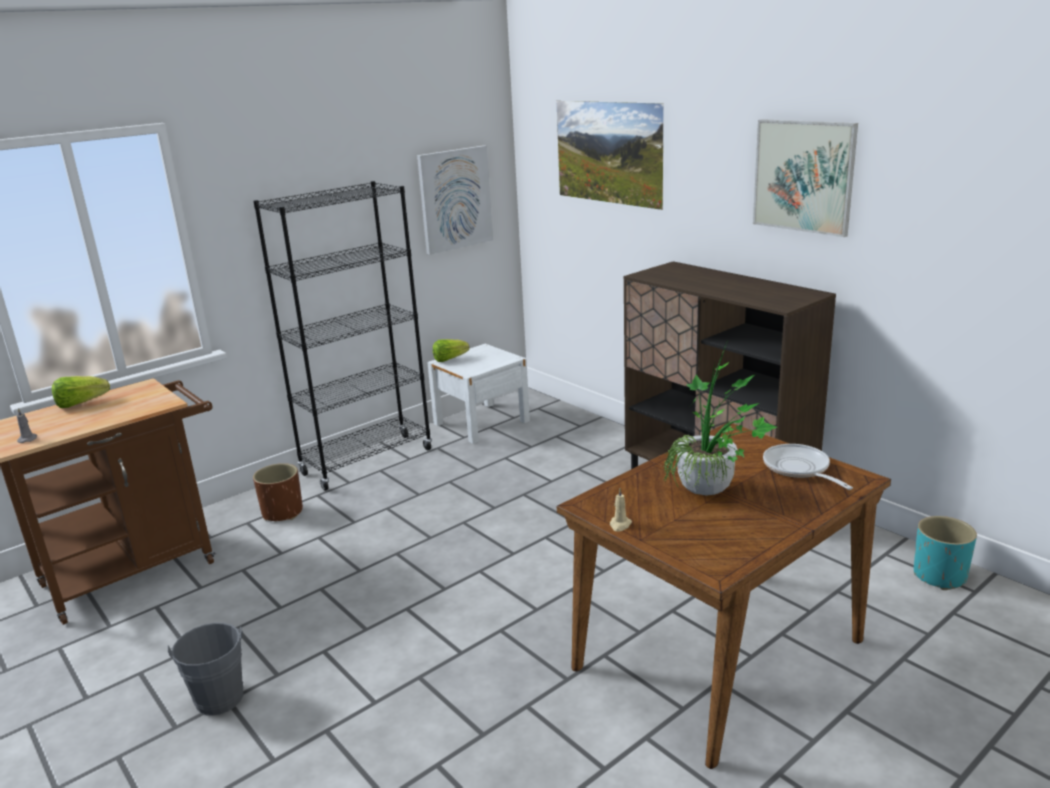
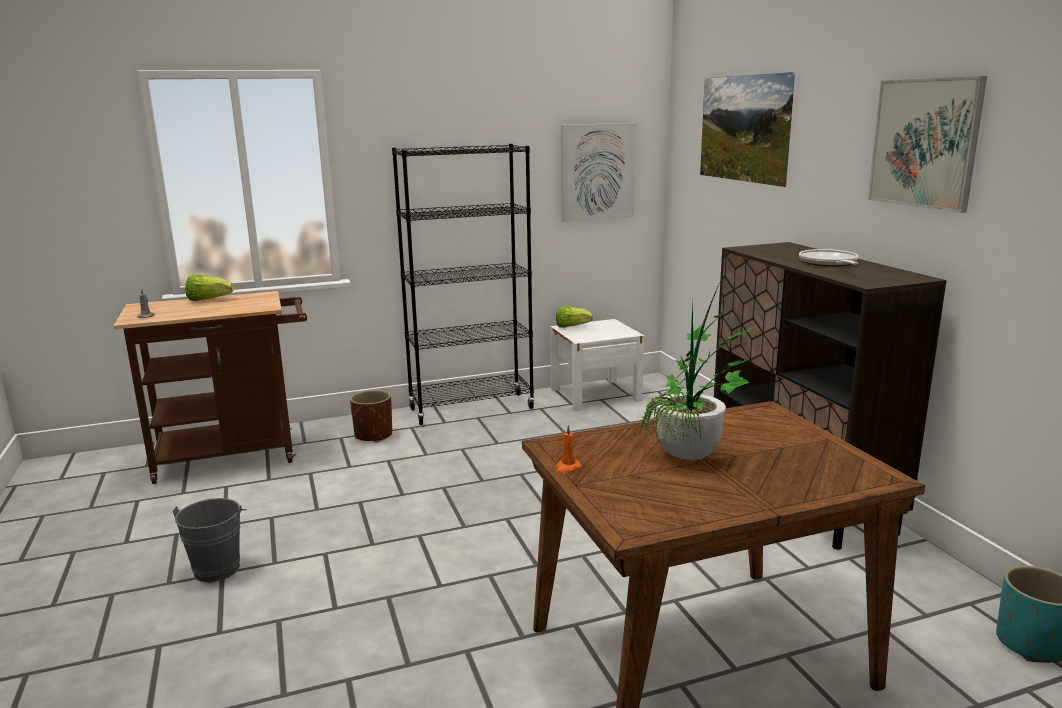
camera: 20 degrees right, 5 degrees down
(620, 525) = (567, 468): beige candle -> orange candle
(799, 469) = (815, 456): frying pan -> frying pan (829, 264)

